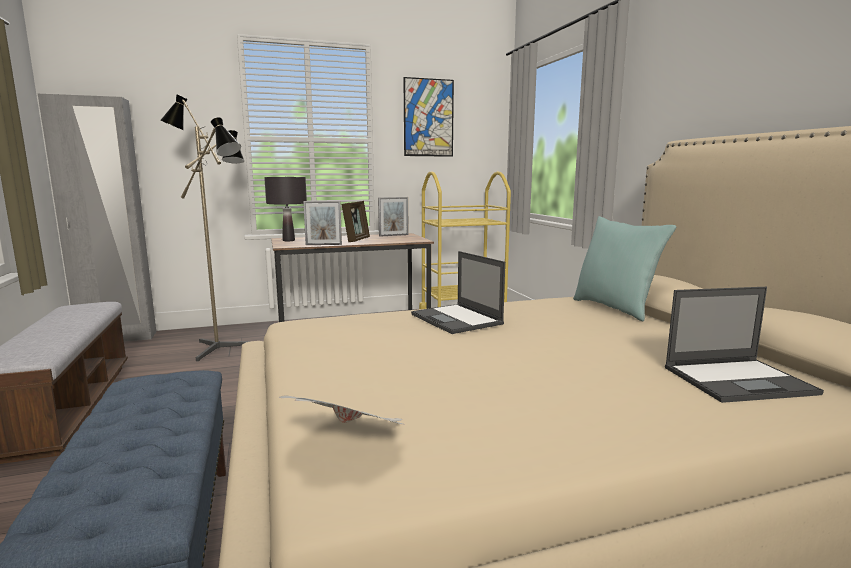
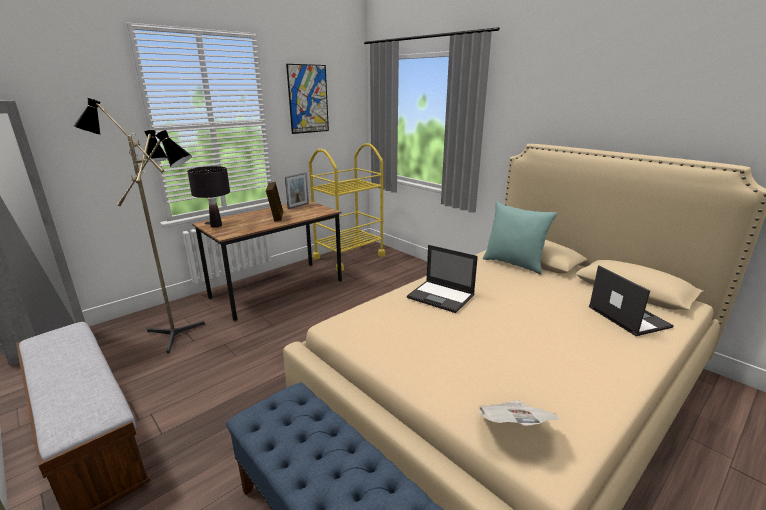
camera: 25 degrees left, 10 degrees up
(323, 244) = (258, 228): picture frame -> none
(739, 380) = (627, 316): laptop -> laptop turned 75 degrees counterclockwise

